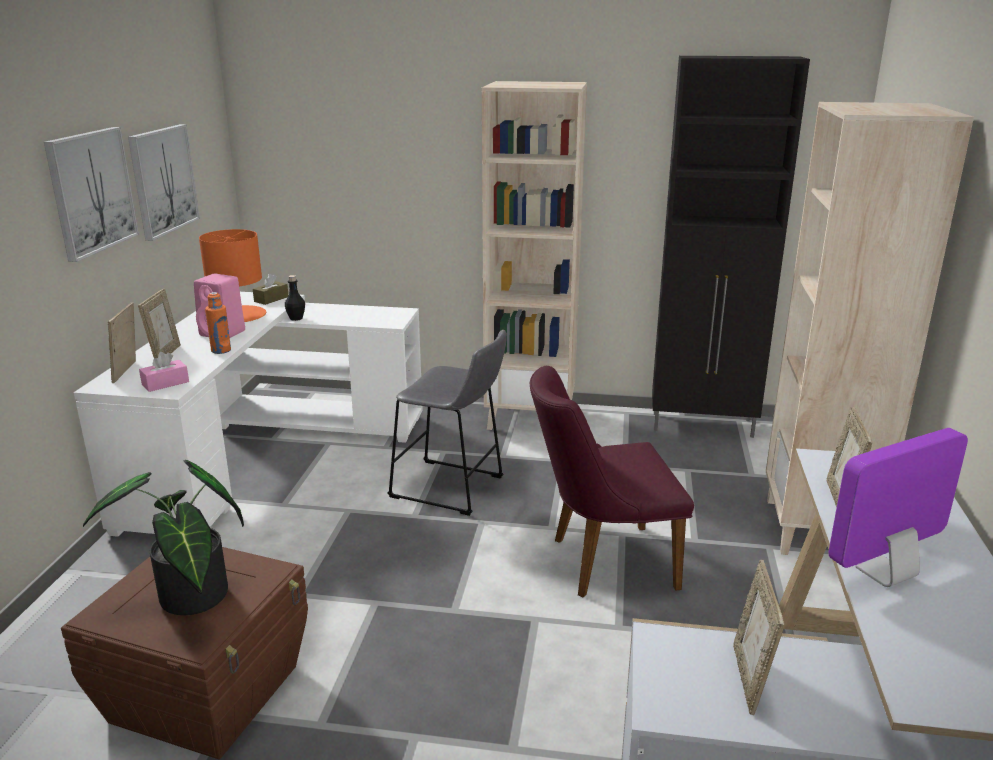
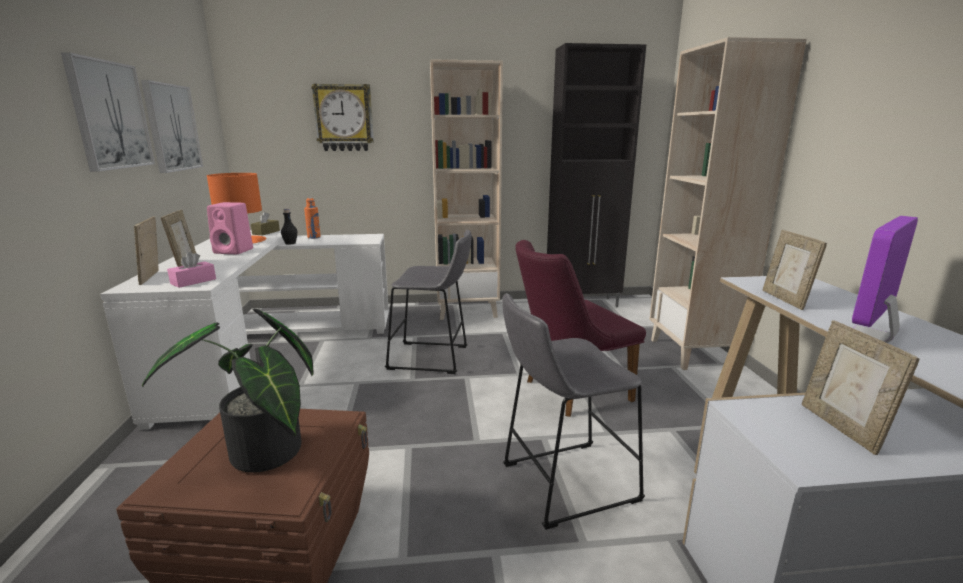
camera: 15 degrees left, 5 degrees down
(221, 350) = (237, 260): orange bottle -> orange bottle (314, 237)
(380, 147) = (344, 118): none -> wall clock
(526, 678) = (562, 483): none -> grey stool

